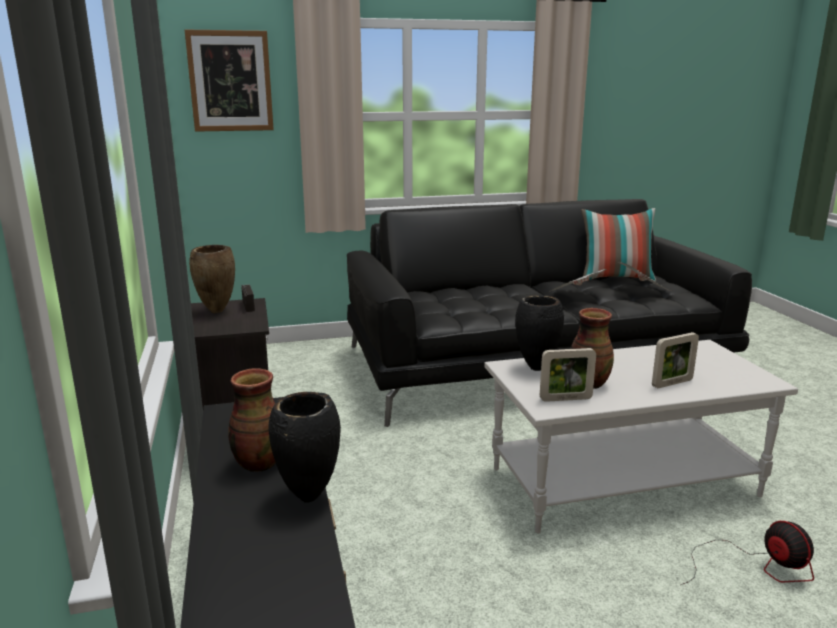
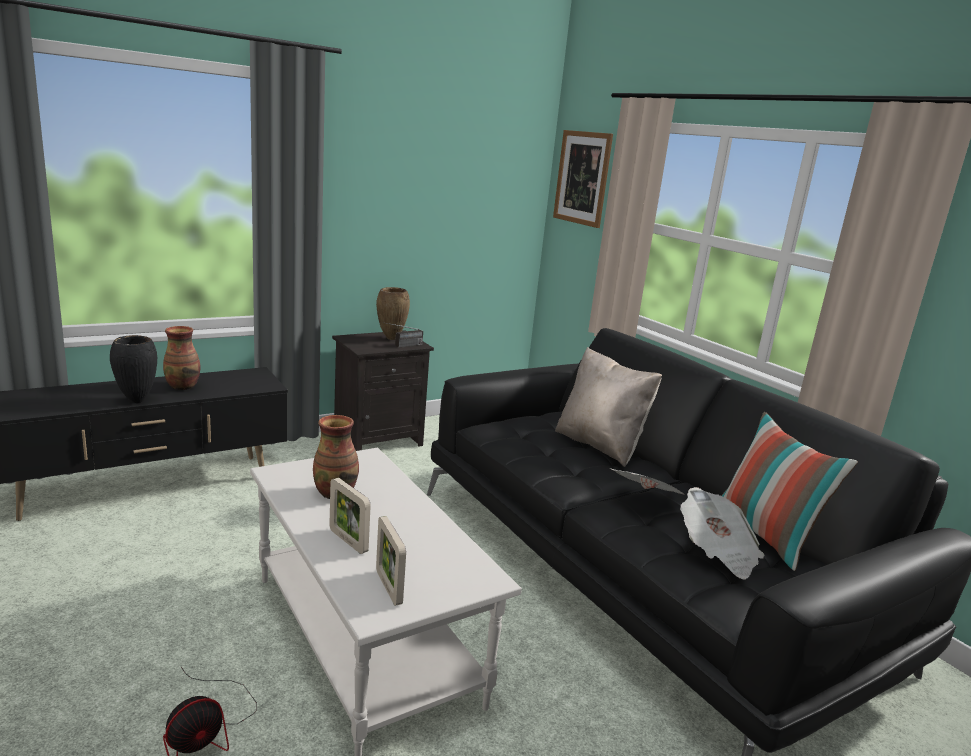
camera: 70 degrees right, 0 degrees up
(480, 292) = (600, 445): none -> beige pillow
(535, 368) = (367, 468): black vase -> none
(565, 399) = (295, 481): picture frame -> picture frame (388, 587)

